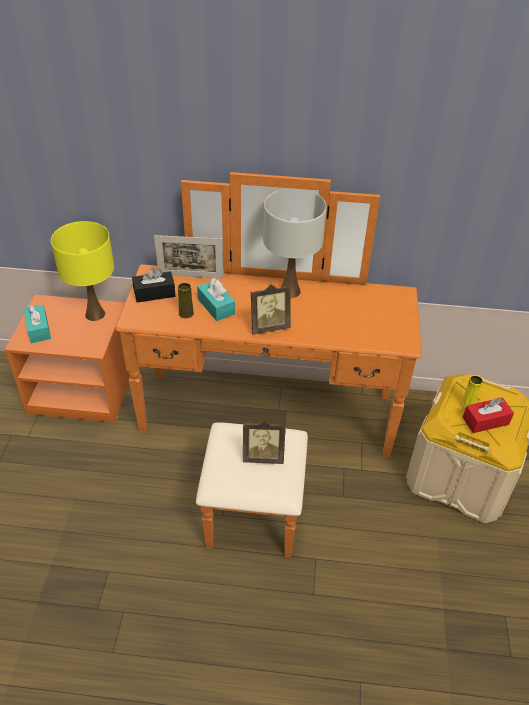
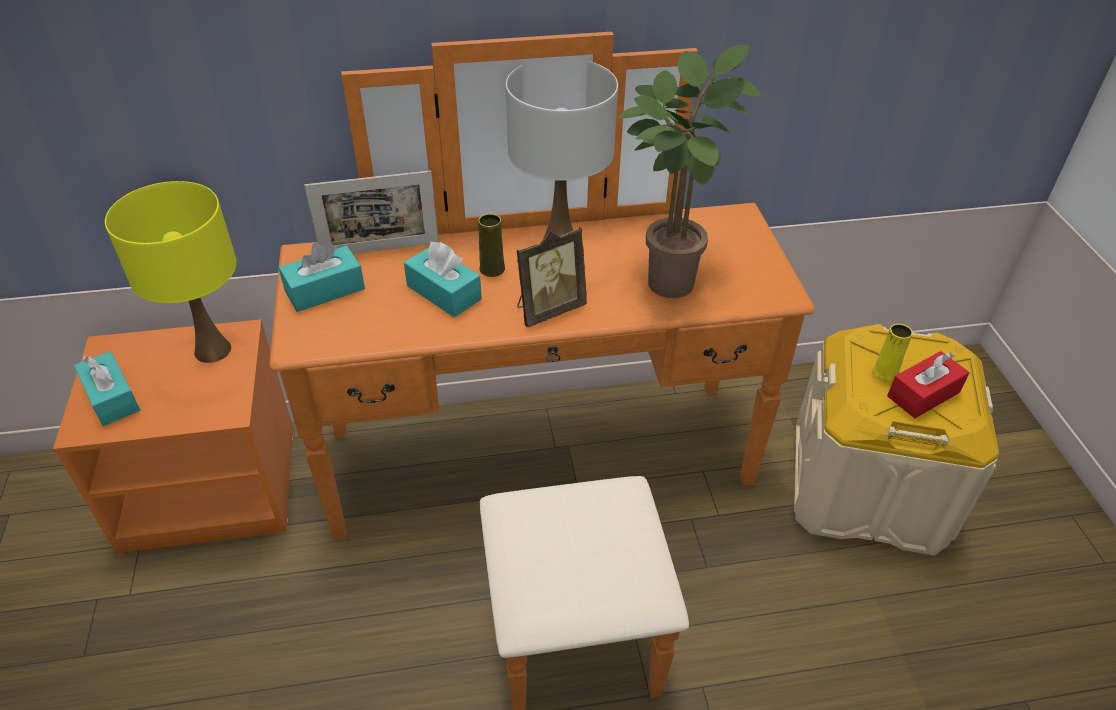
camera: 15 degrees left, 0 degrees up
(154, 293) = (325, 290): black tissue box -> turquoise tissue box
(186, 313) = (394, 314): yellow vase -> yellow vase (492, 269)
(263, 456) = (593, 538): picture frame -> none
(343, 322) = (668, 277): none -> potted plant

